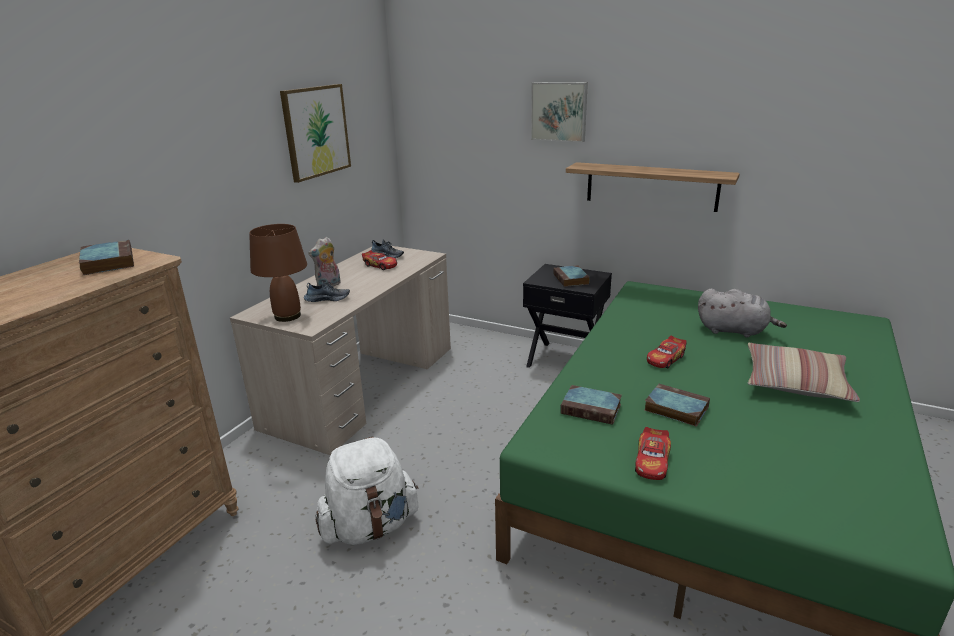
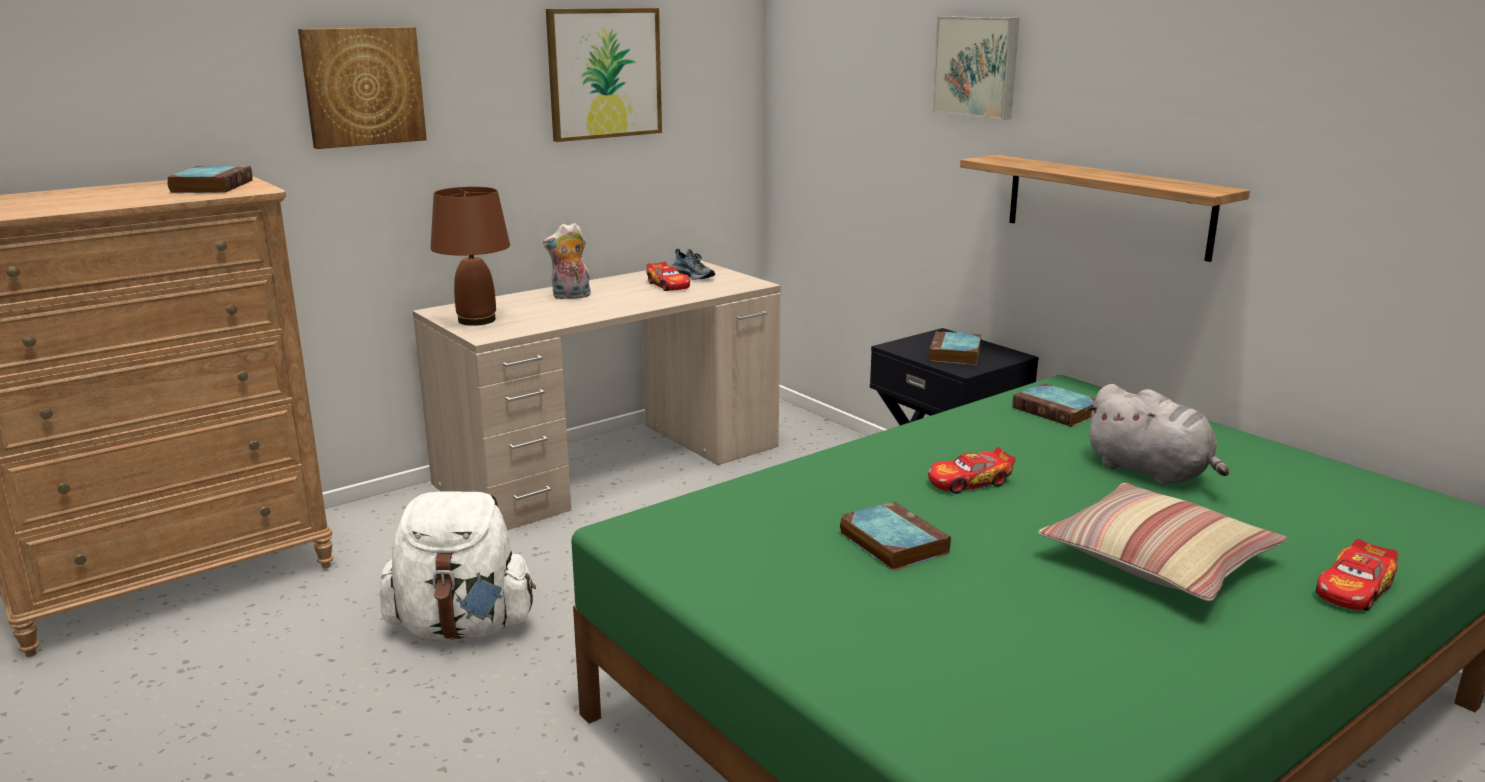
camera: 25 degrees right, 5 degrees down
(176, 162) = (363, 86): none -> picture
(327, 299) = (549, 310): shoe -> none
(592, 409) = (764, 513): book -> book (1058, 411)
(652, 462) = (762, 591): toy car -> toy car (1354, 590)

